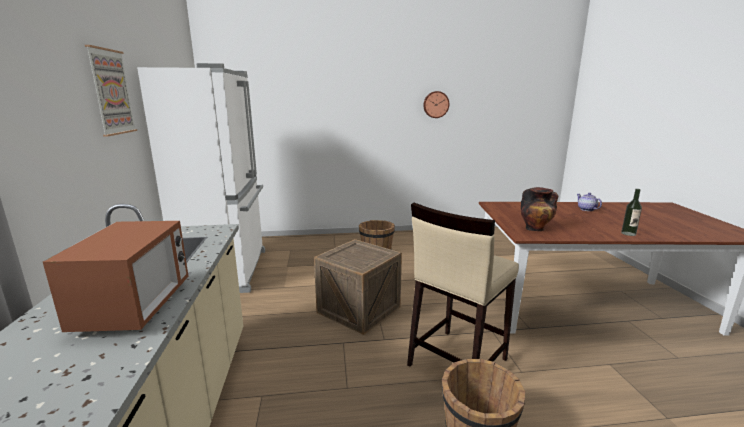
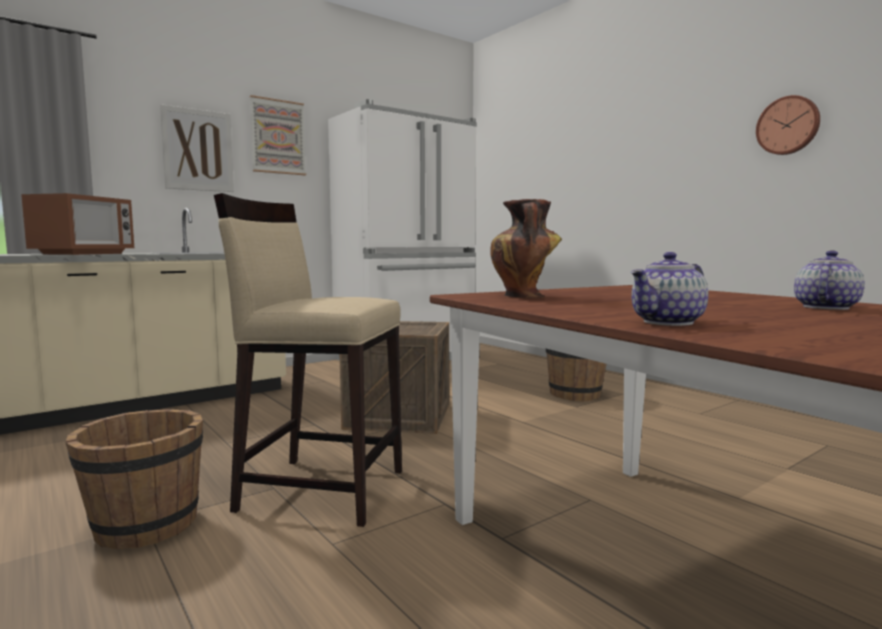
camera: 60 degrees right, 10 degrees down
(60, 122) = (198, 150): none -> picture
(135, 307) = (84, 254): microwave -> microwave turned 45 degrees counterclockwise
(628, 233) = (668, 322): bottle -> teapot

